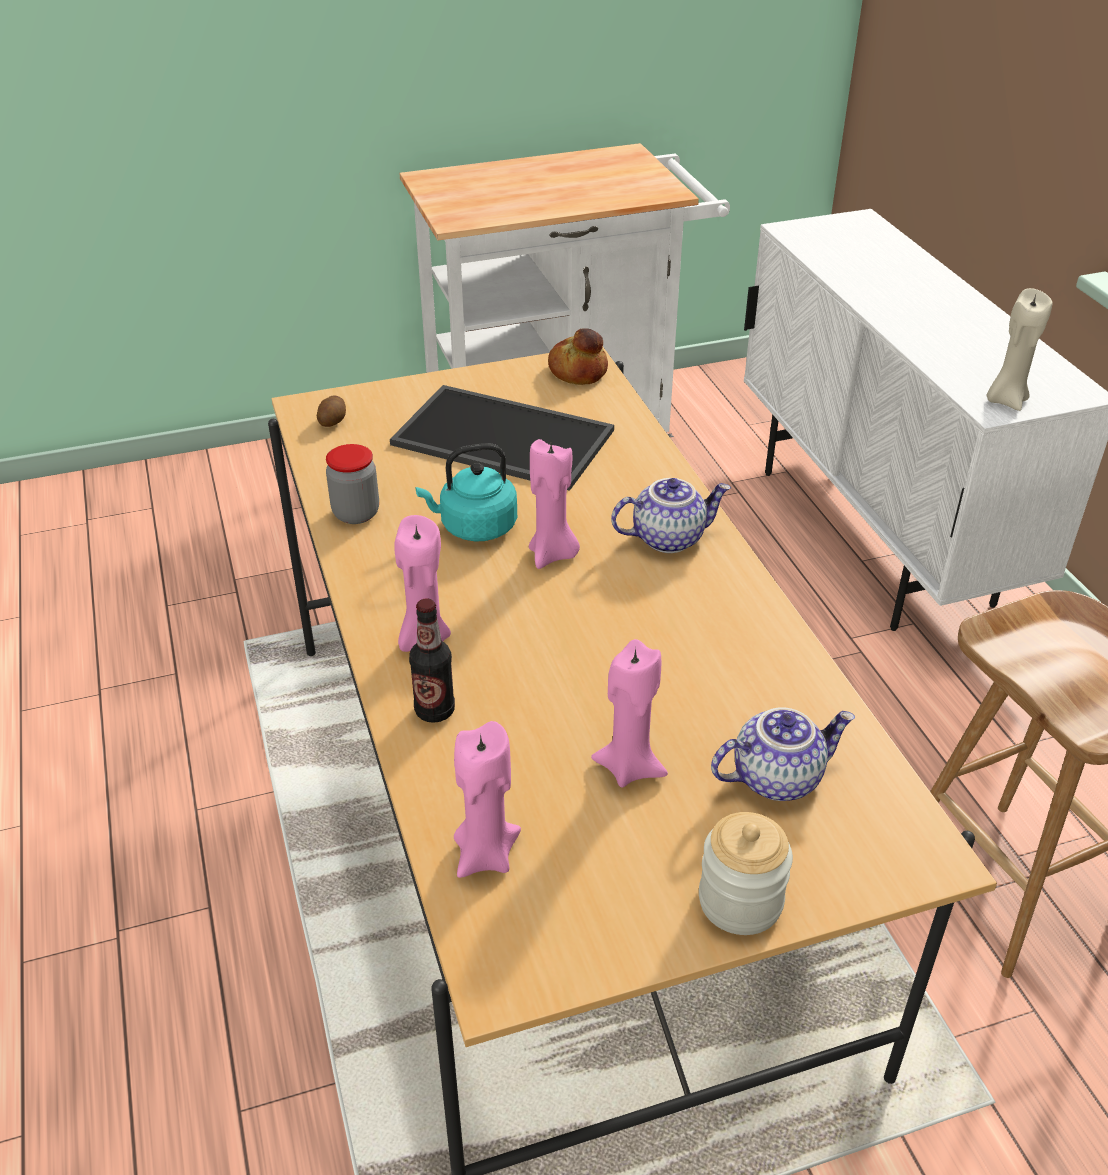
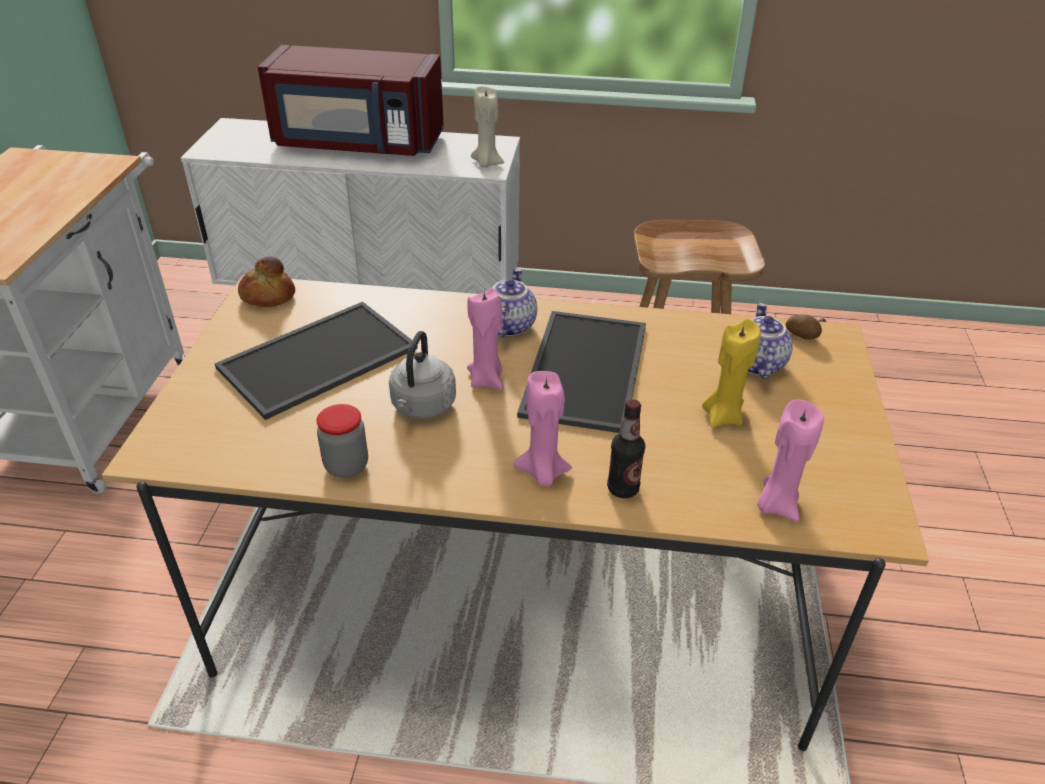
camera: 65 degrees left, 0 degrees up
(333, 421) = (191, 444): potato -> potato (802, 335)
(474, 527) = (422, 407): turquoise kettle -> grey kettle
(629, 767) = (723, 416): pink candle -> yellow candle
(630, 625) = (588, 371): none -> tray
(740, 901) = (848, 411): jar -> none
(929, 301) = (357, 143): none -> red microwave

